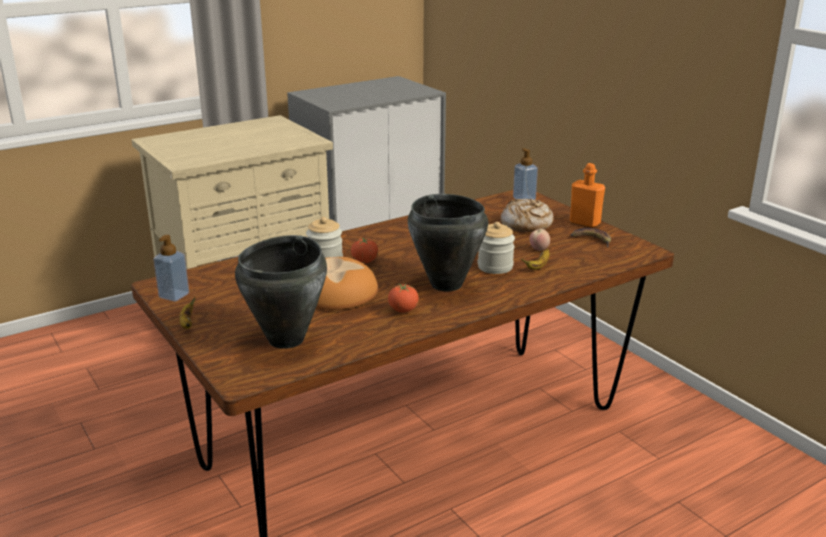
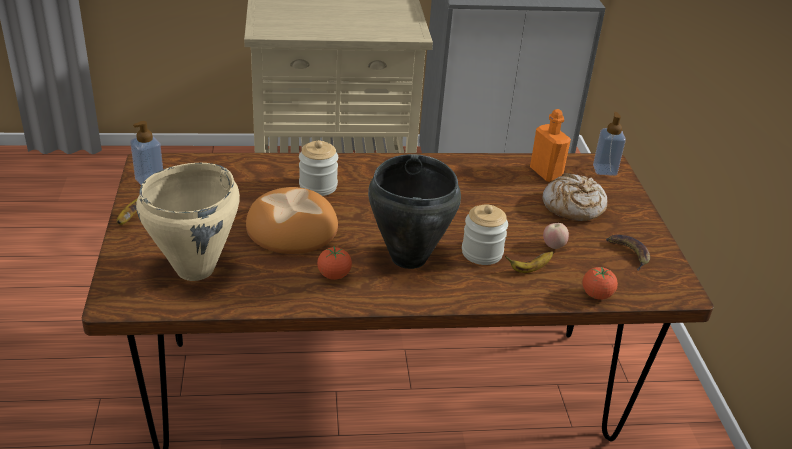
camera: 25 degrees right, 10 degrees up
(287, 339) = (196, 269): black cooking pot -> beige cooking pot
(364, 262) = (355, 199): tomato -> tomato (596, 295)
(585, 222) = (644, 226): orange bottle -> orange bottle (545, 173)

